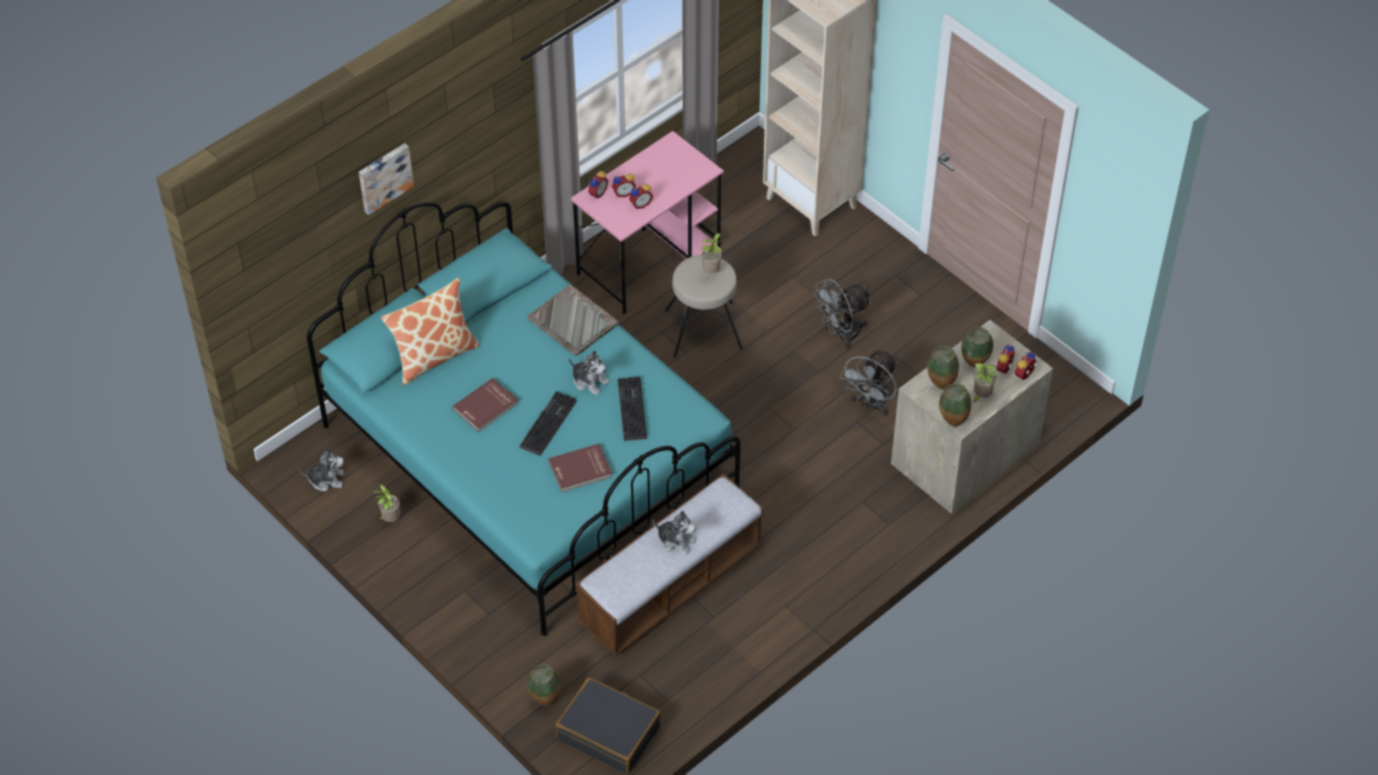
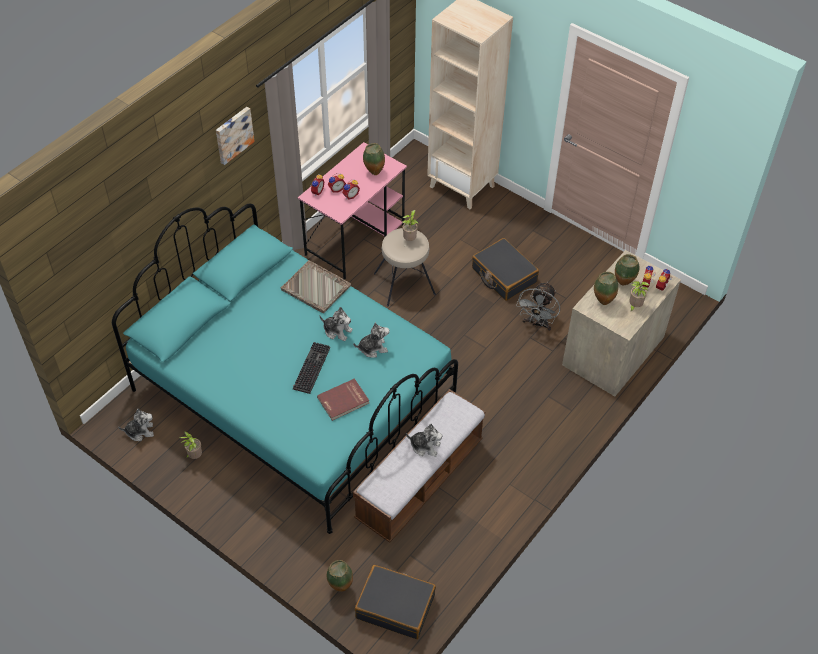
camera: 10 degrees left, 0 degrees up
(384, 177) = (159, 189): picture -> picture (233, 134)
(434, 356) = (213, 326): pillow -> none
(486, 407) = (261, 361): red book -> none
(630, 408) = (372, 348): keyboard -> plush toy
(840, 334) = (503, 275): grey fan -> black suitcase
(952, 423) = (619, 329): vase -> vase (374, 173)

